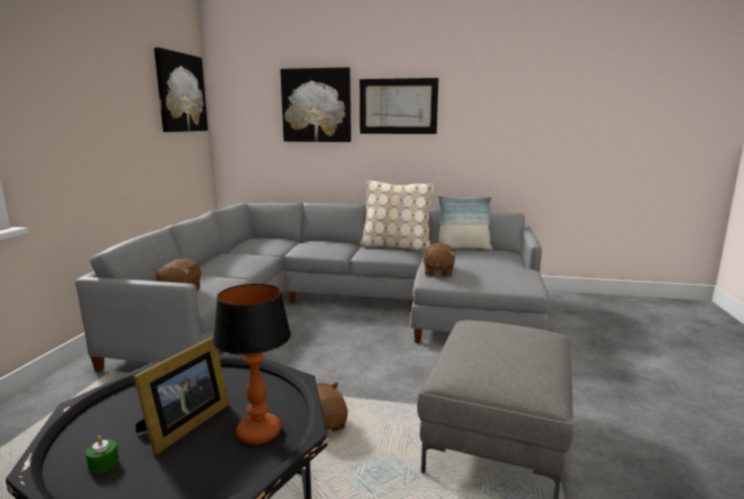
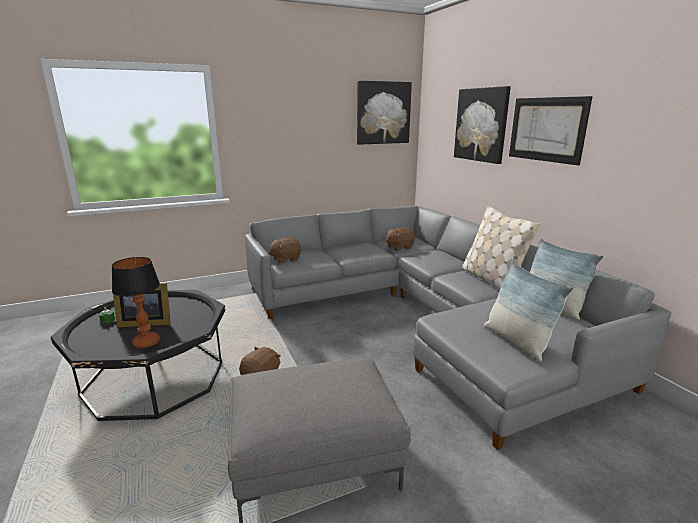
camera: 55 degrees right, 5 degrees up
(438, 272) = (460, 316): brown plush toy -> brown plush toy (399, 247)
(498, 270) = (517, 341): none -> pillow

